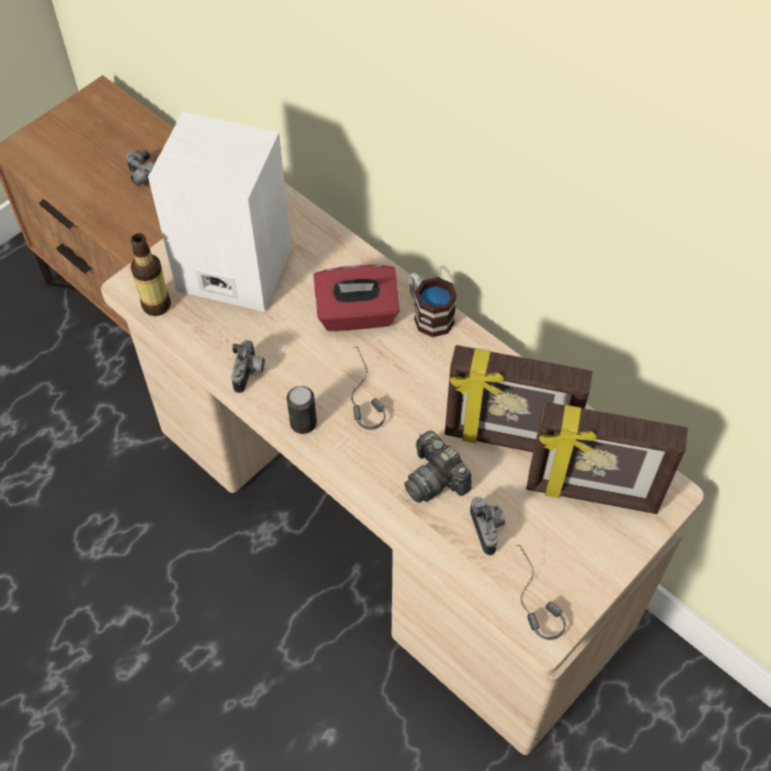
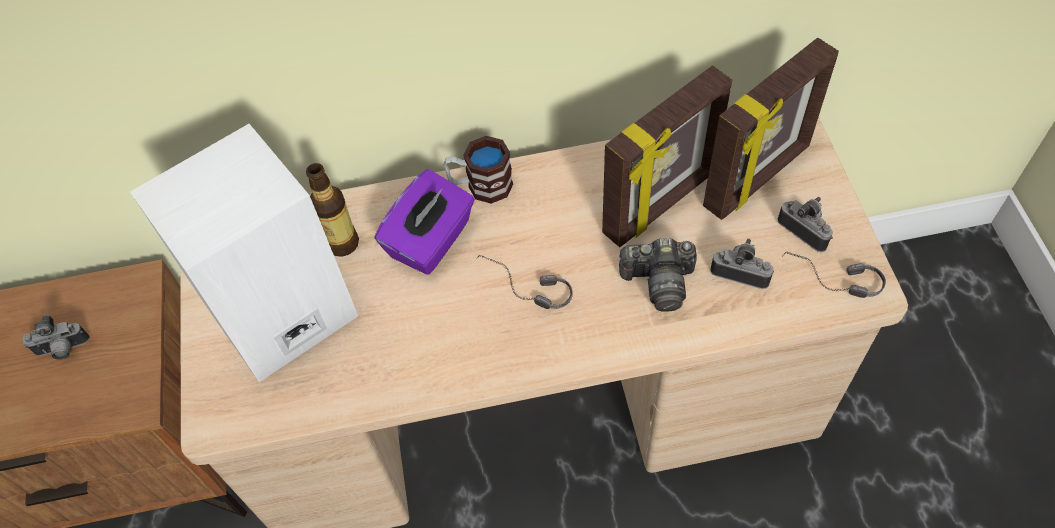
camera: 50 degrees left, 0 degrees up
(156, 305) = (259, 411): bottle -> bottle (342, 243)
(249, 373) = (419, 370): camera -> camera (805, 230)
(303, 423) = (515, 356): can -> none
(357, 315) = (431, 241): red tissue box -> purple tissue box

